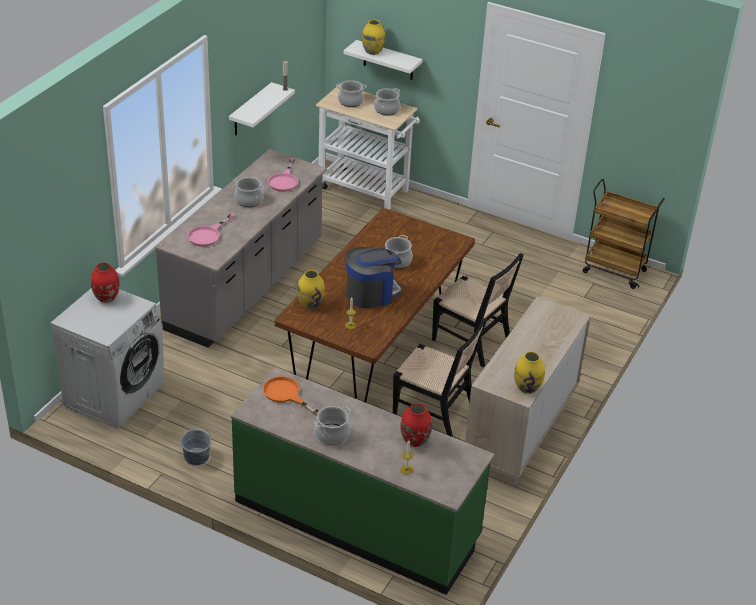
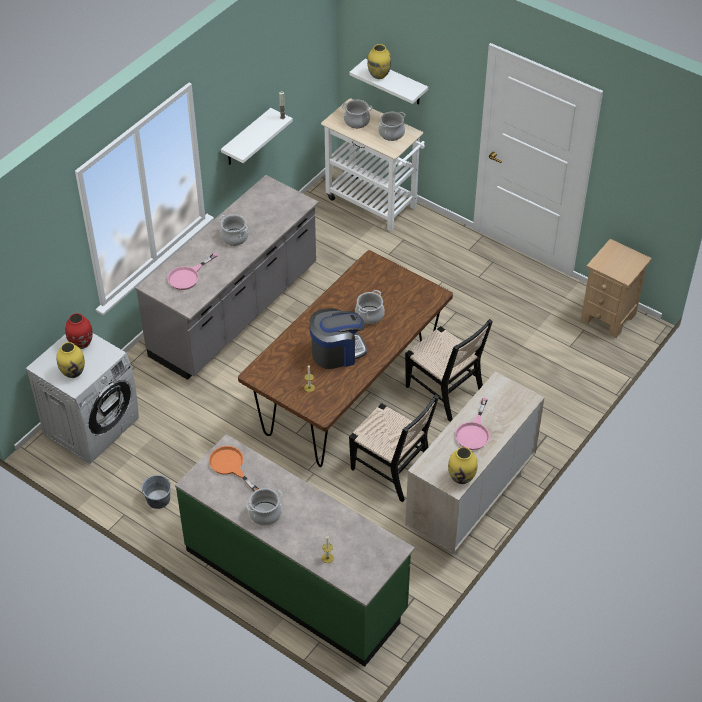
camera: 10 degrees right, 10 degrees up
(284, 180) = (273, 215): pink frying pan -> pink frying pan (474, 432)
(310, 304) = (275, 360): yellow vase -> yellow vase (73, 372)
(414, 440) = (341, 526): red vase -> none
(614, 271) = (608, 318): brown cart -> beige nightstand

